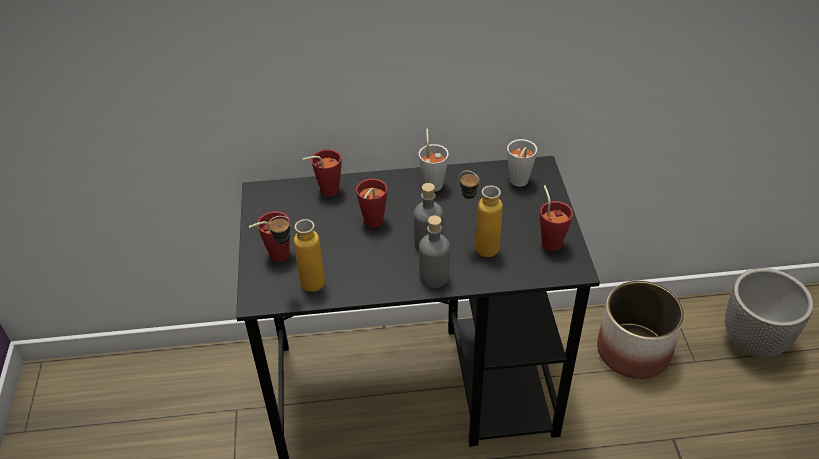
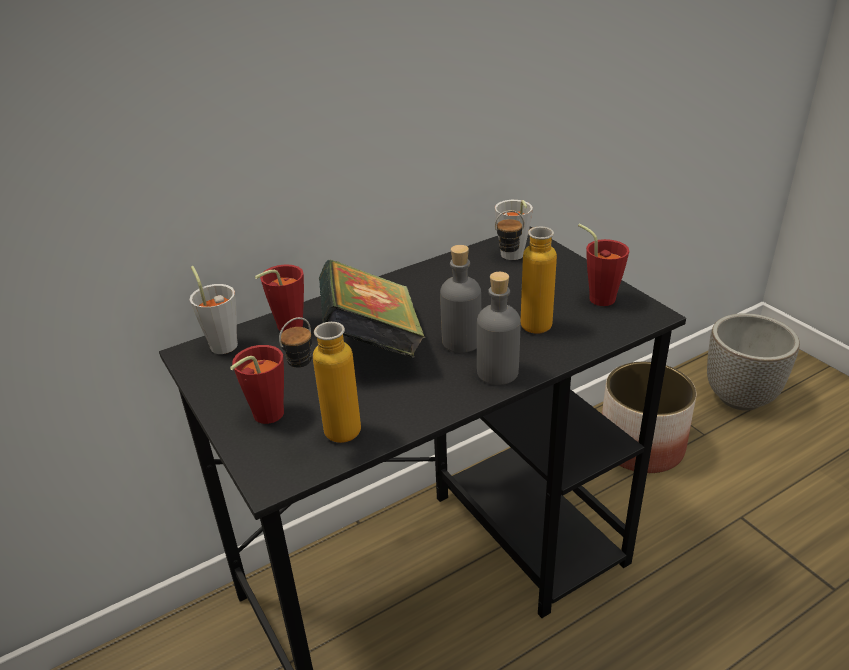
camera: 25 degrees left, 10 degrees down
(371, 223) = (372, 342): red cup -> book
(433, 182) = (415, 282): grey cup -> grey cup (222, 342)

